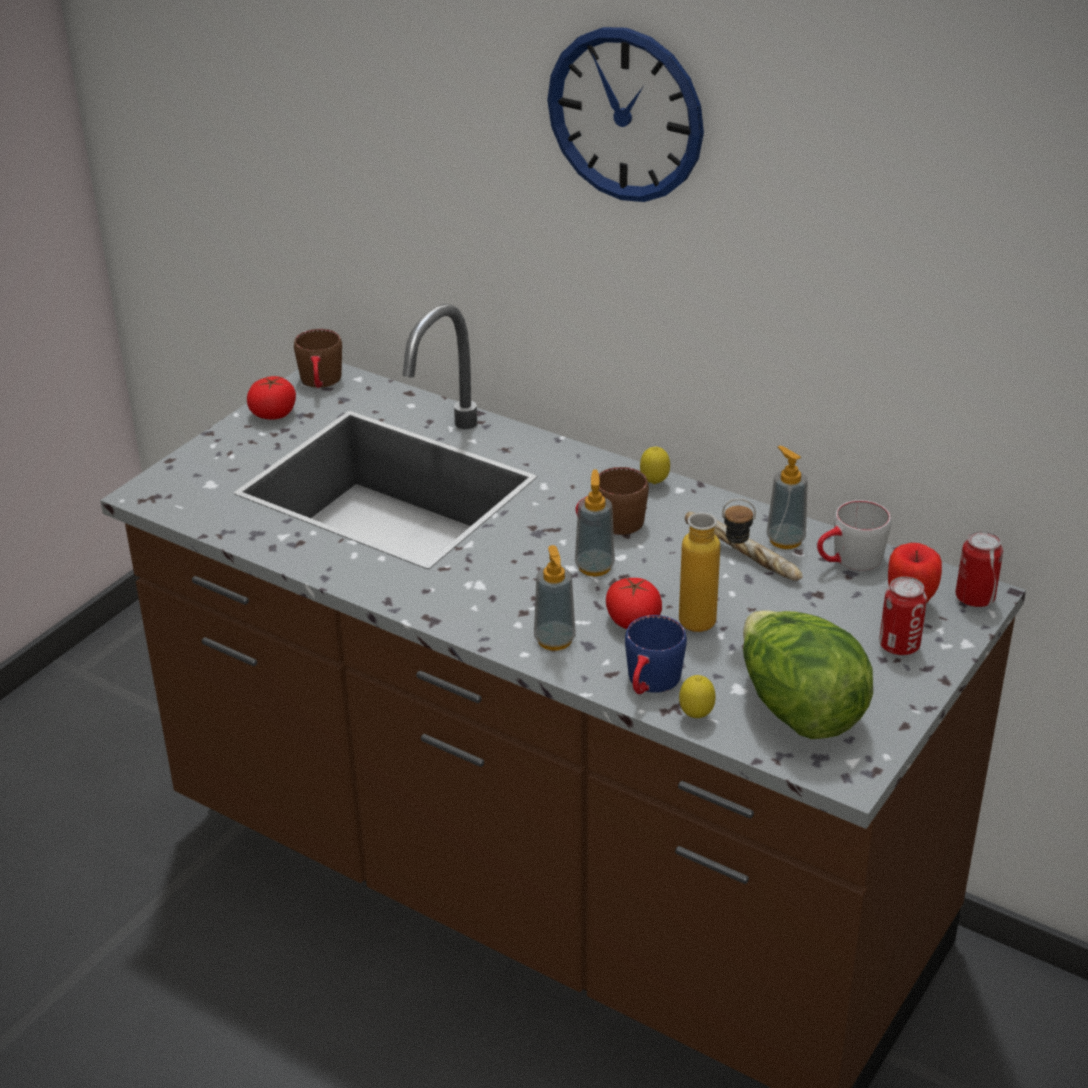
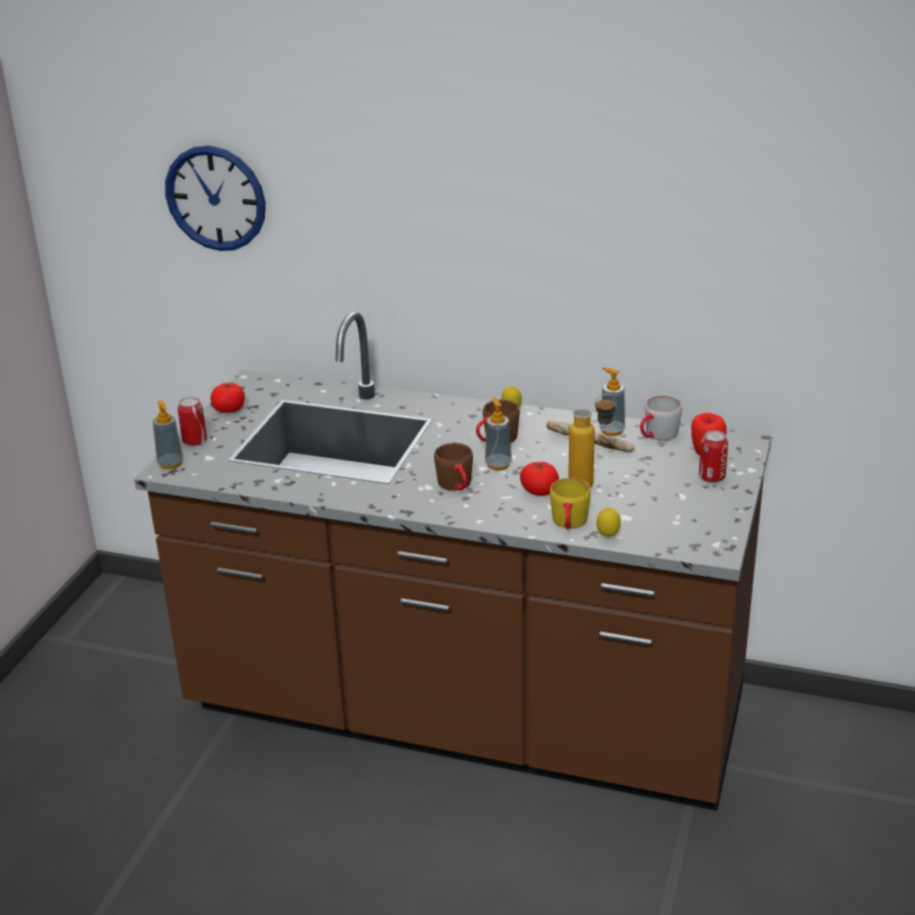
camera: 15 degrees left, 5 degrees down
(321, 383) = (253, 386): brown mug -> brown mug (457, 486)
(554, 640) = (495, 510): soap dispenser -> soap dispenser (170, 464)
(625, 115) = (471, 165): wall clock -> wall clock (215, 198)
(650, 684) = (569, 524): blue mug -> yellow mug
(798, 710) = (668, 522): lettuce -> none
(974, 598) = (744, 444): can -> can (194, 441)

